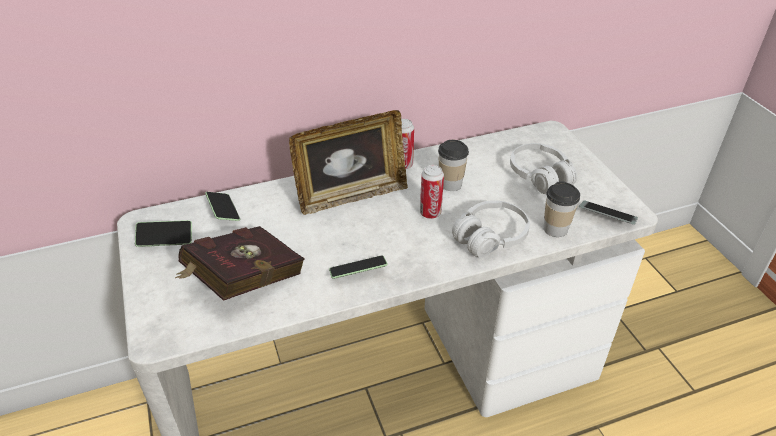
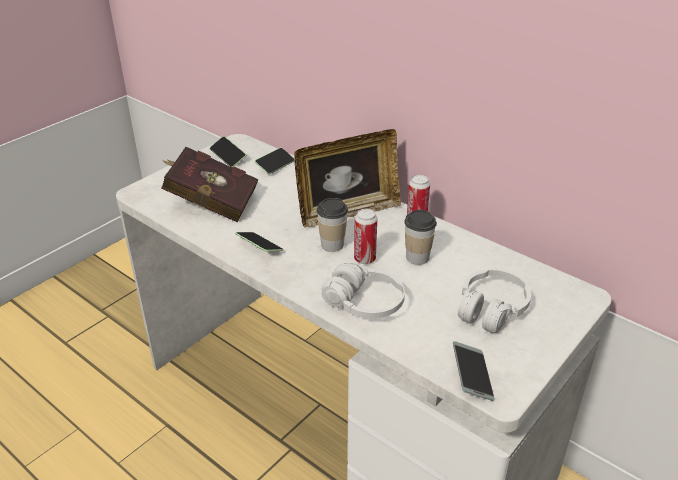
camera: 60 degrees right, 5 degrees down
(351, 195) = (348, 212): picture frame -> picture frame turned 60 degrees counterclockwise
(555, 229) = (415, 342): cup -> cup (332, 244)

